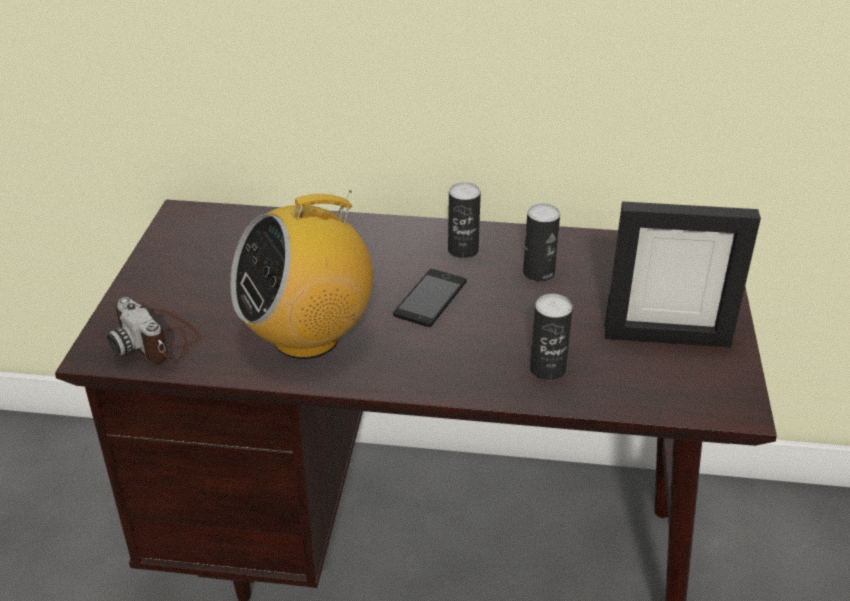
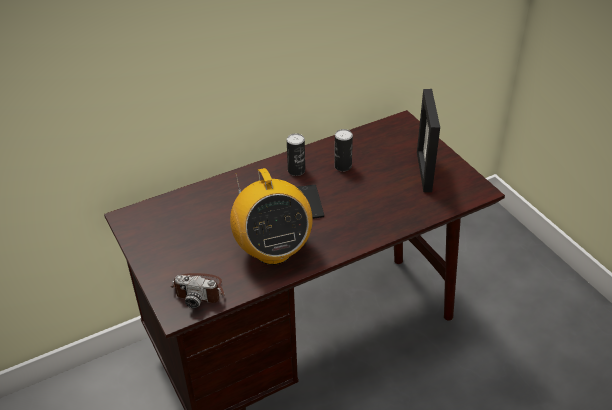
camera: 35 degrees left, 5 degrees up
(307, 337) = (273, 250): radio -> radio turned 45 degrees counterclockwise
(547, 369) = (394, 211): can -> none
(666, 336) = (425, 171): picture frame -> picture frame turned 120 degrees clockwise

